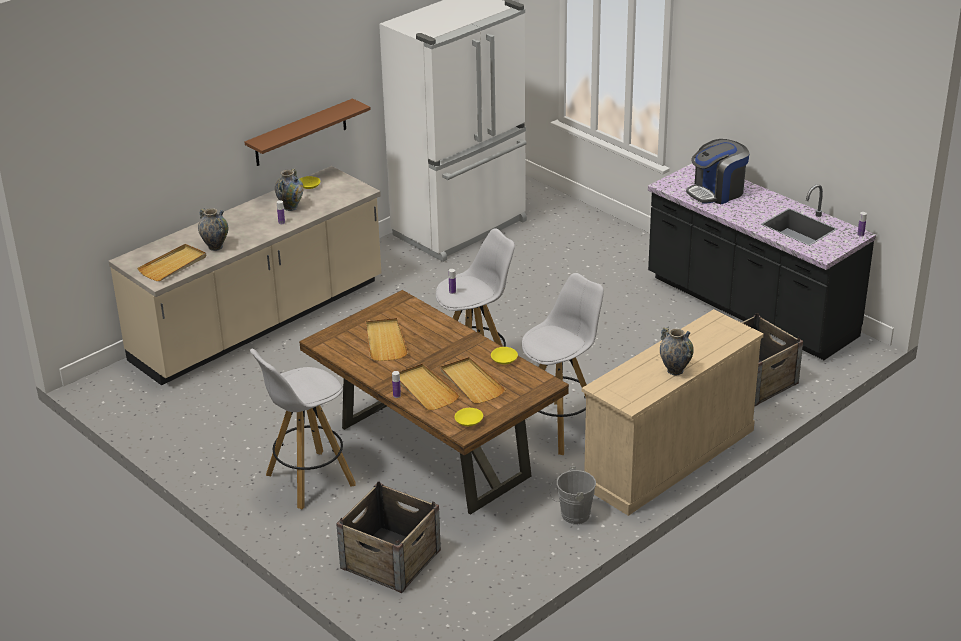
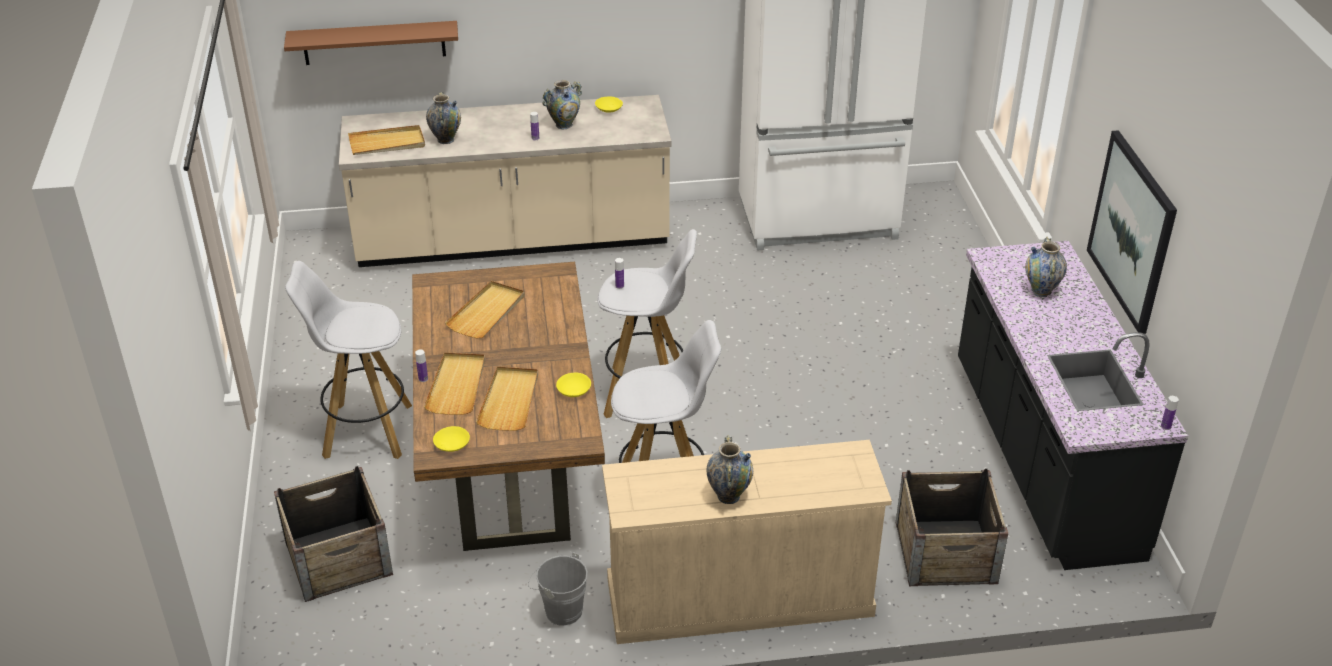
camera: 35 degrees right, 5 degrees up
(300, 133) = (619, 45): brown shelf -> brown shelf (374, 43)
(717, 192) = (1041, 291): coffee machine -> vase
(768, 128) = (1132, 231): none -> picture

